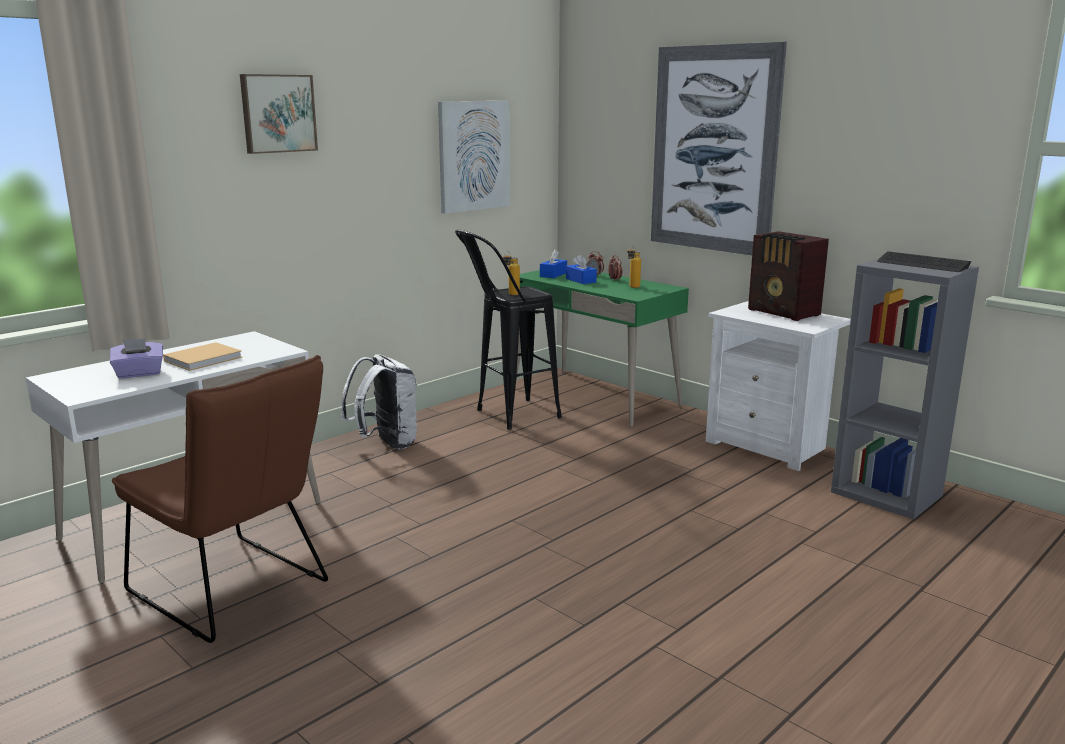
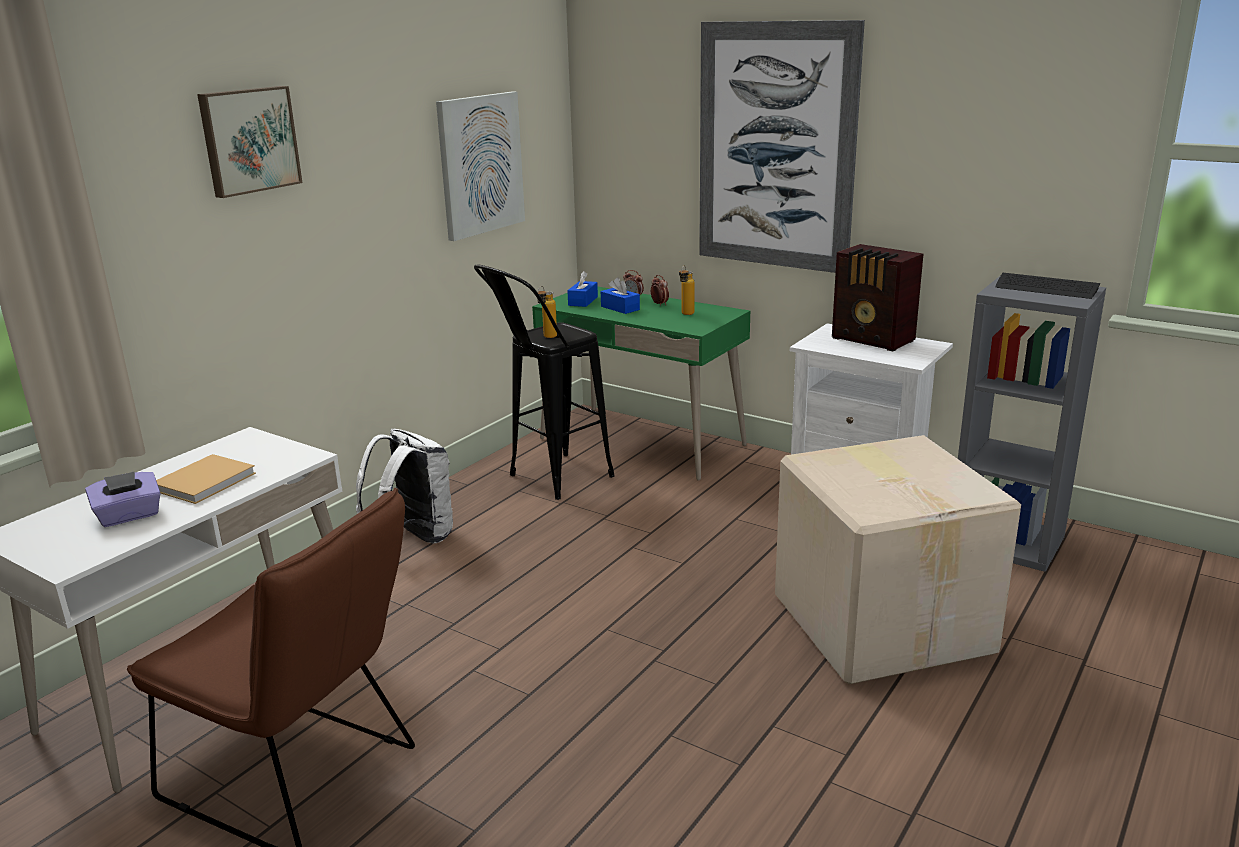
camera: 10 degrees left, 5 degrees up
(749, 540) = (882, 622): none -> cardboard box

